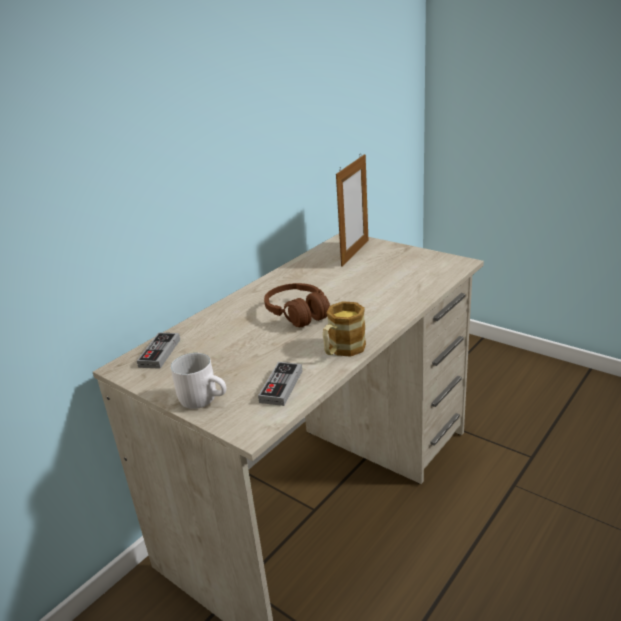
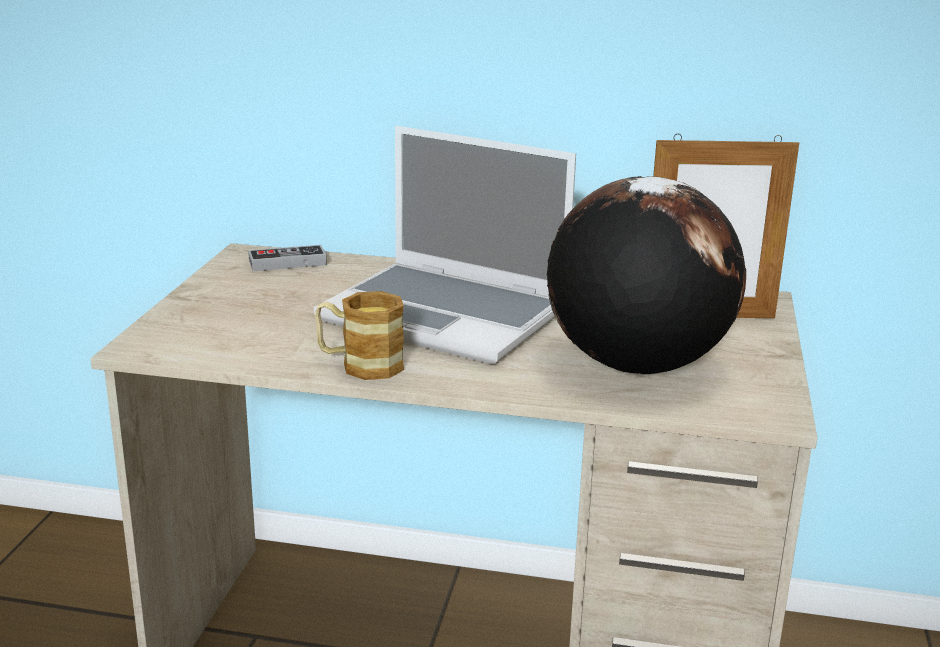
camera: 60 degrees right, 5 degrees down
(204, 398) = (196, 308): white mug -> none
(281, 386) = (243, 344): game controller -> none
(298, 313) = (448, 316): brown headphones -> laptop
(395, 279) = (635, 365): none -> globe

